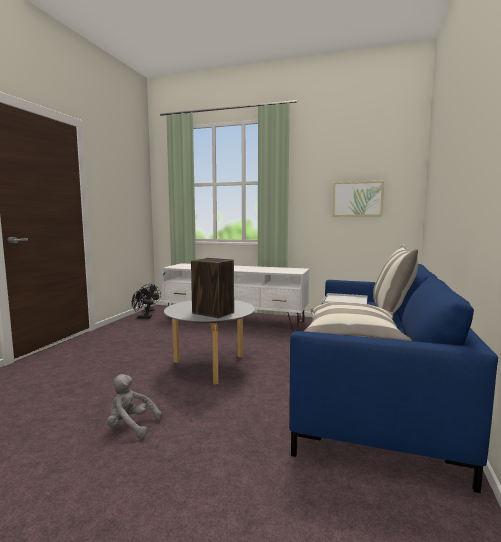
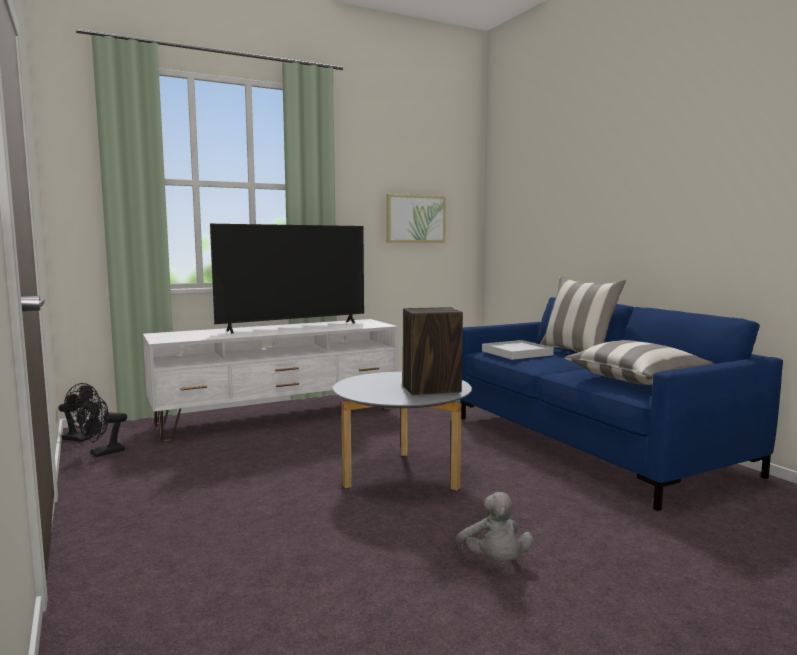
camera: 45 degrees left, 0 degrees up
(131, 426) = (494, 562): grey plush toy -> grey plush toy turned 75 degrees counterclockwise
(248, 267) = (293, 327): none -> television

